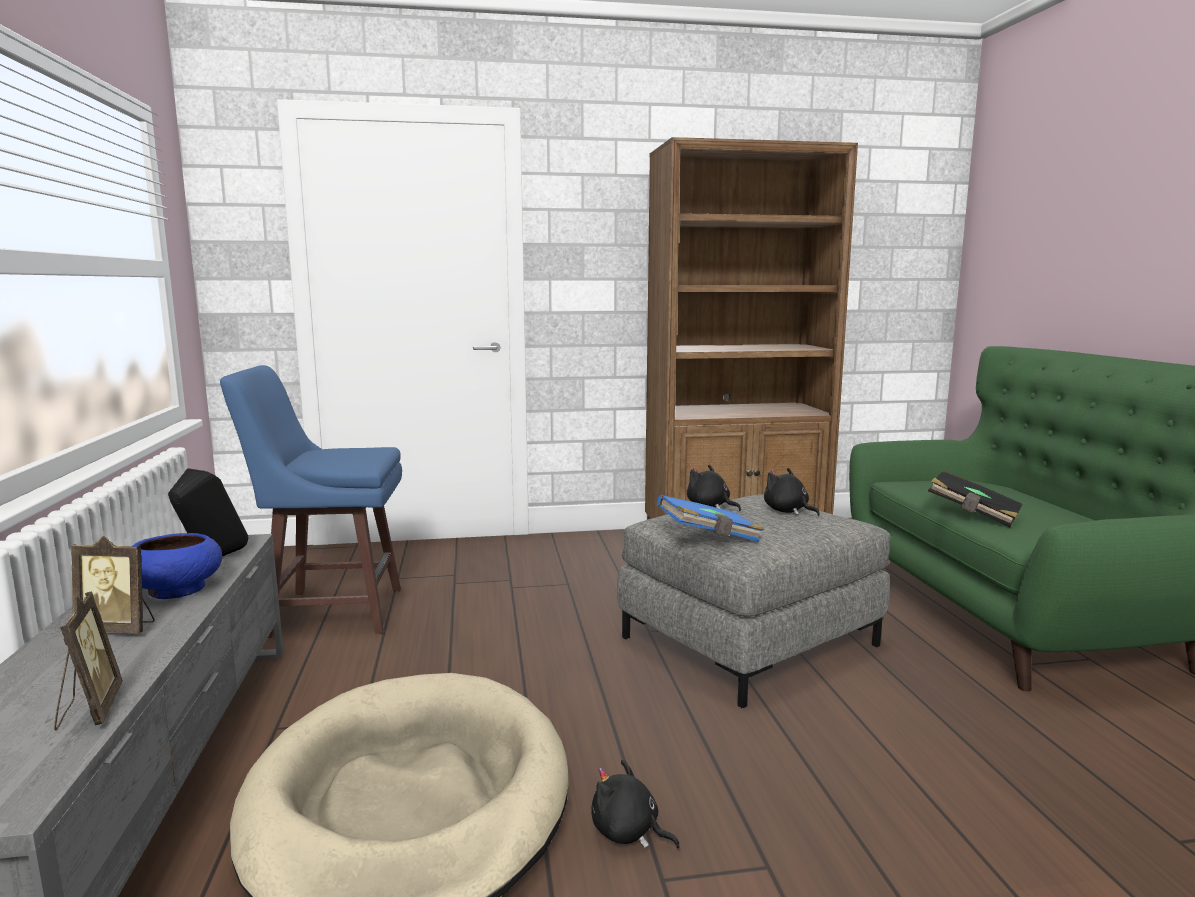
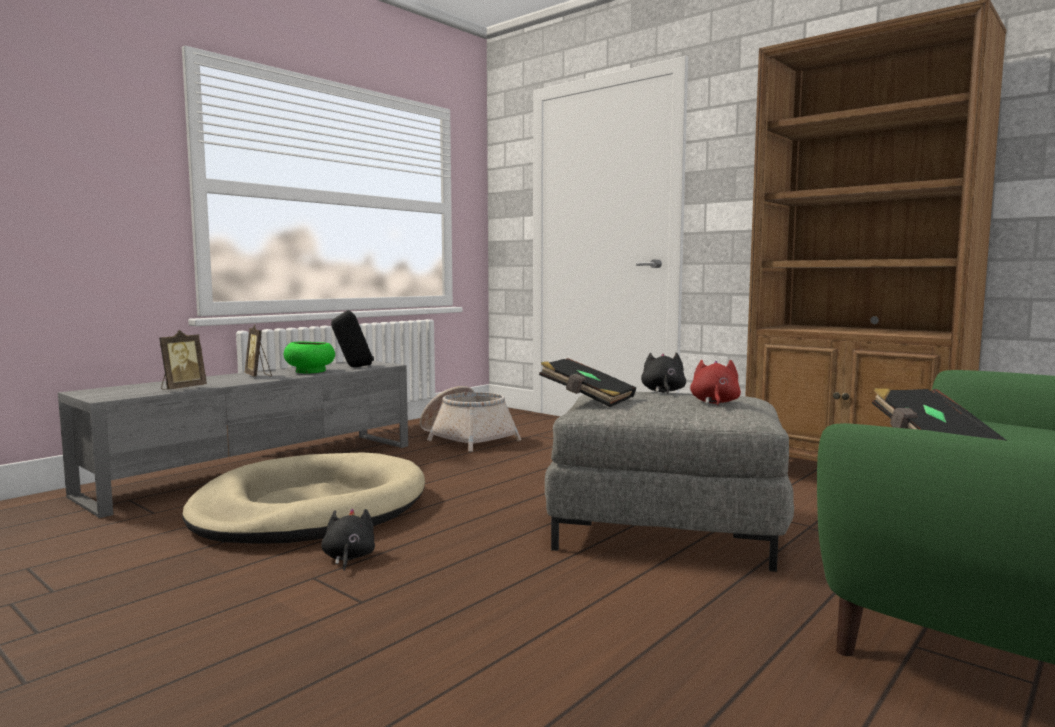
camera: 50 degrees right, 5 degrees down
(176, 589) = (310, 371): blue bowl -> green bowl
(332, 612) = (466, 439): blue stool -> basket
(709, 537) = (586, 399): blue book -> black book
(787, 511) = (714, 403): black plush toy -> red plush toy

